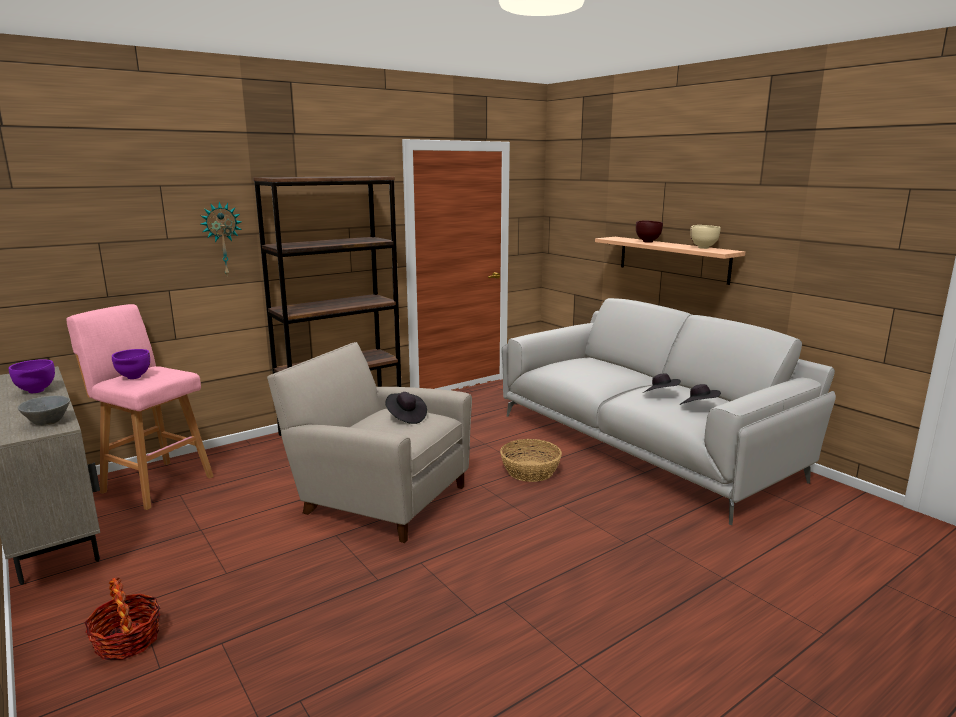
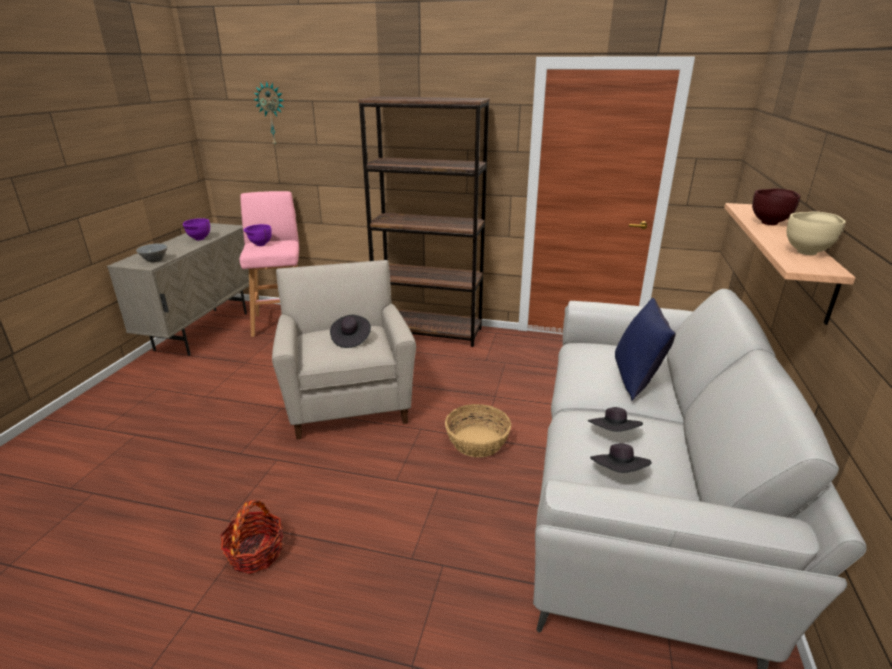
camera: 50 degrees right, 10 degrees up
(127, 641) = (122, 406): basket -> basket (256, 553)
(222, 239) = (354, 149): wall clock -> wall clock (272, 114)
(612, 371) = (636, 380): none -> blue pillow

